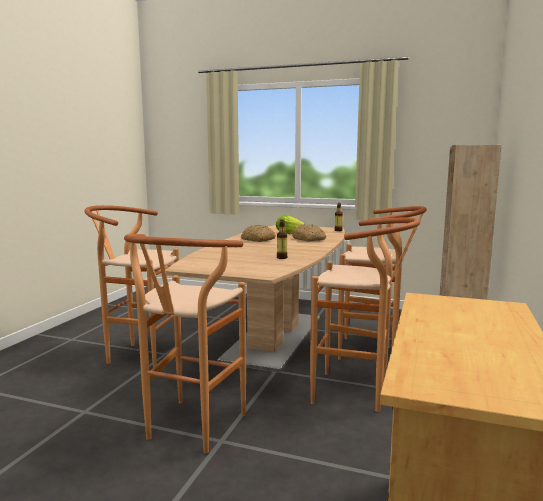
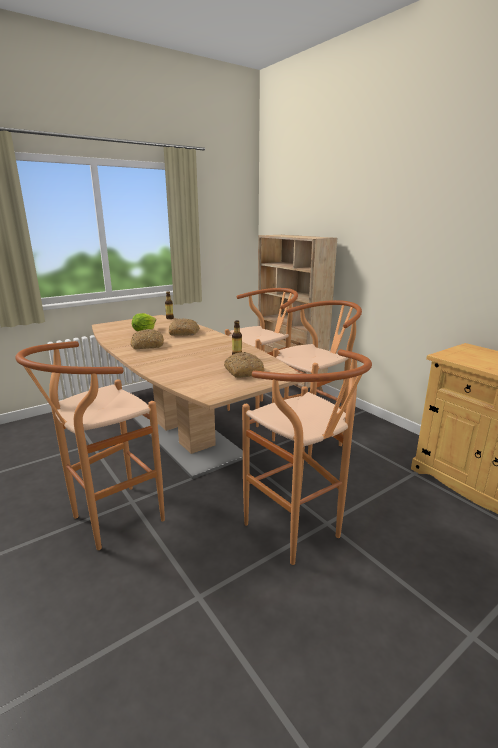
camera: 55 degrees left, 10 degrees up
(248, 265) = (243, 371): none -> bread

